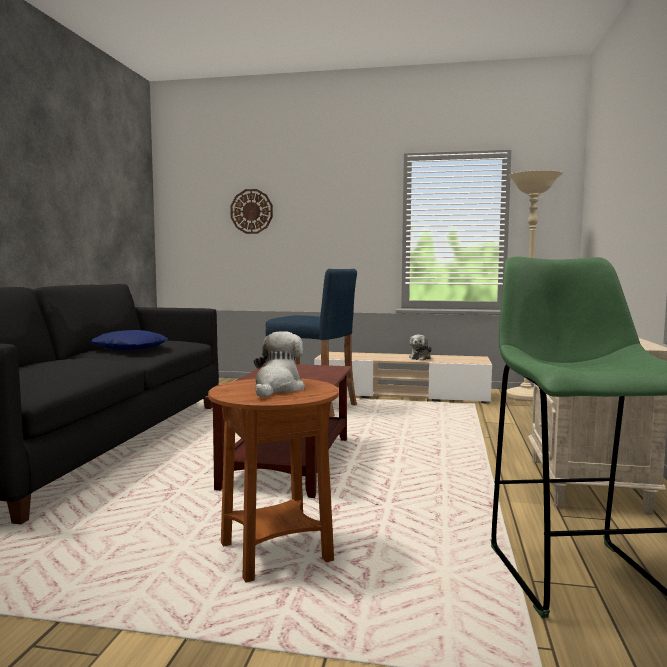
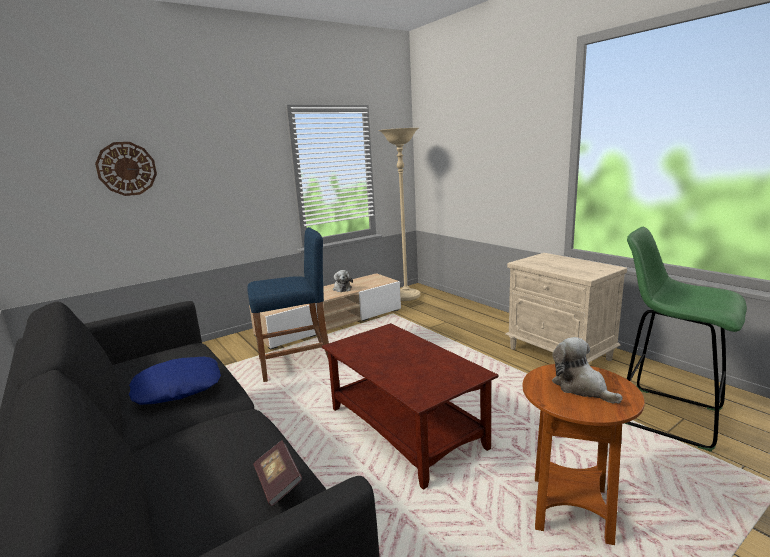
camera: 45 degrees left, 10 degrees up
(49, 376) = (278, 482): none -> book

